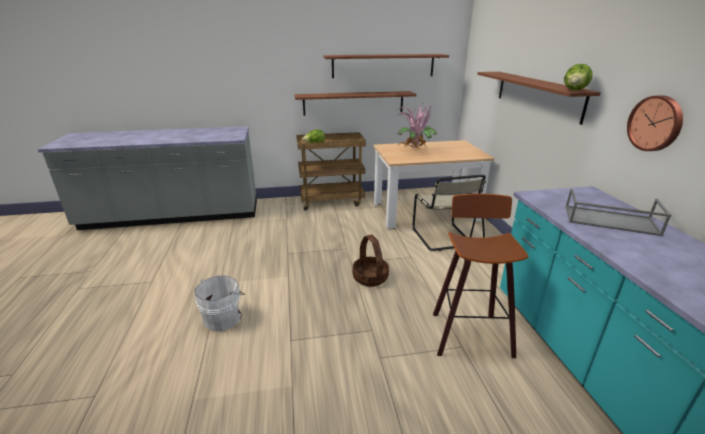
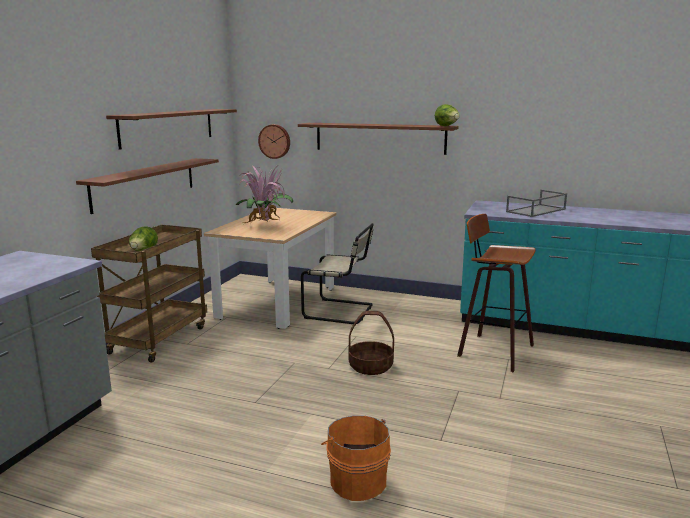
camera: 60 degrees left, 10 degrees down
(224, 317) = (356, 480): white bucket -> orange bucket
(656, 123) = (516, 140): wall clock -> wall clock (275, 141)

